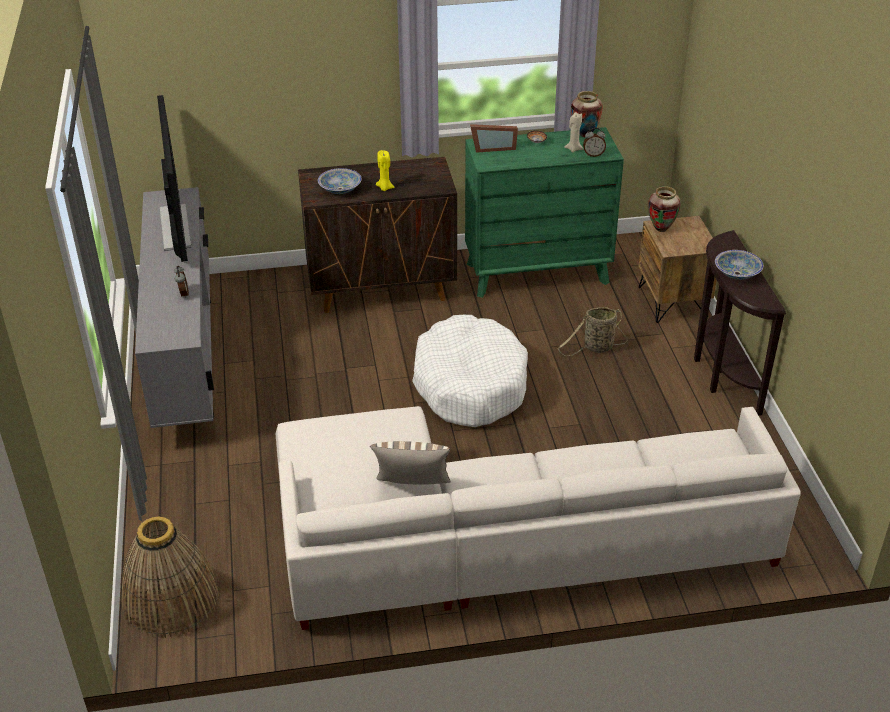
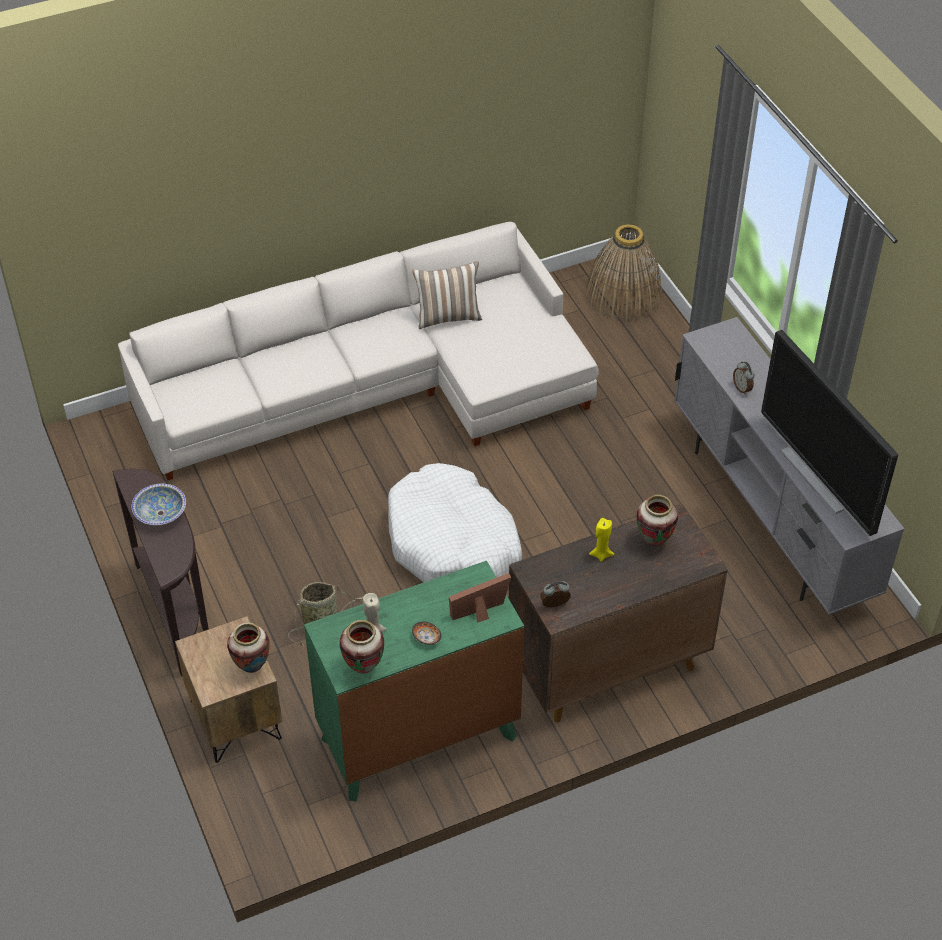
camera: 165 degrees right, 10 degrees up
(340, 189) = (654, 541): bowl -> vase
(593, 154) = (344, 624): alarm clock -> alarm clock (555, 605)

